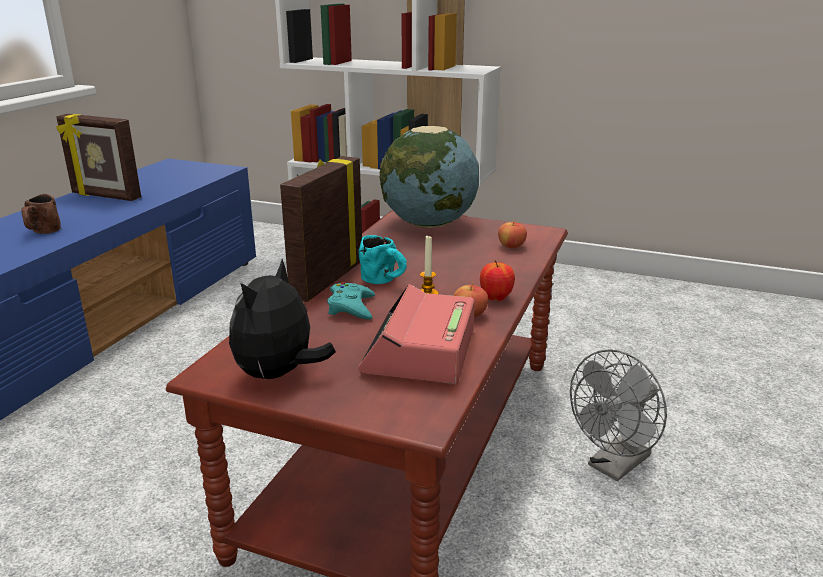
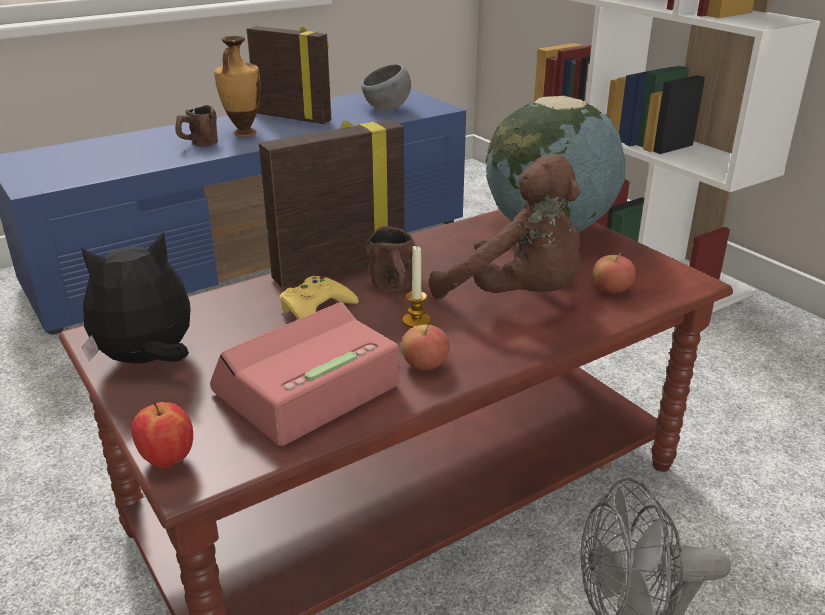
camera: 35 degrees right, 5 degrees up
(75, 216) = (243, 133): none -> vase
(105, 196) = (293, 117): picture frame -> picture frame turned 150 degrees clockwise
(181, 176) = (387, 109): none -> grey bowl
(351, 307) = (316, 309): turquoise game controller -> yellow game controller
(385, 281) = (394, 289): turquoise mug -> brown mug
(467, 264) = (517, 297): none -> brown plush toy
(496, 298) = (487, 354): apple -> apple (168, 460)

